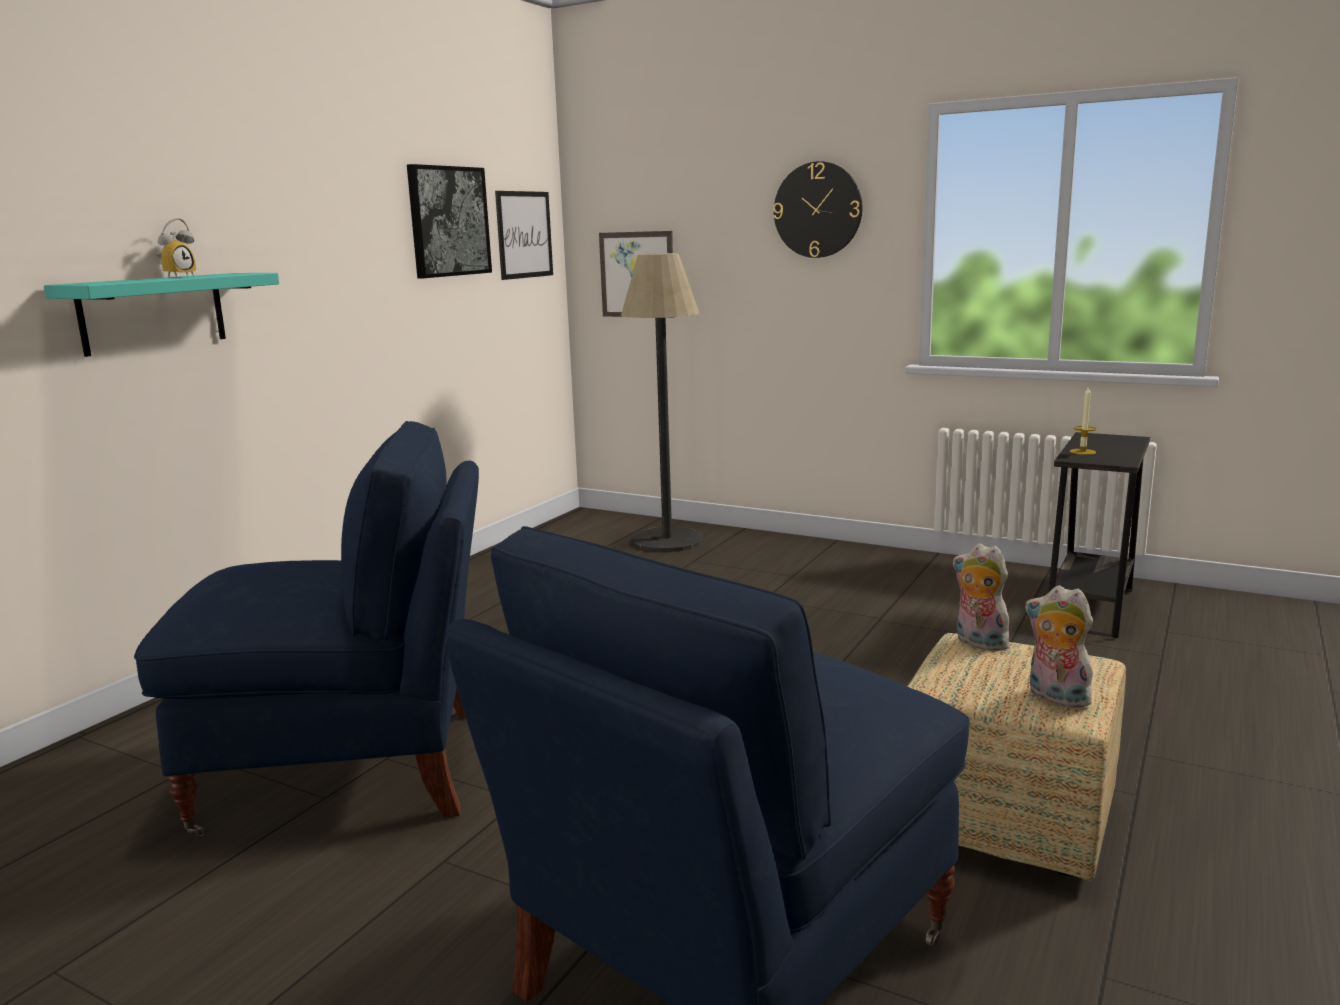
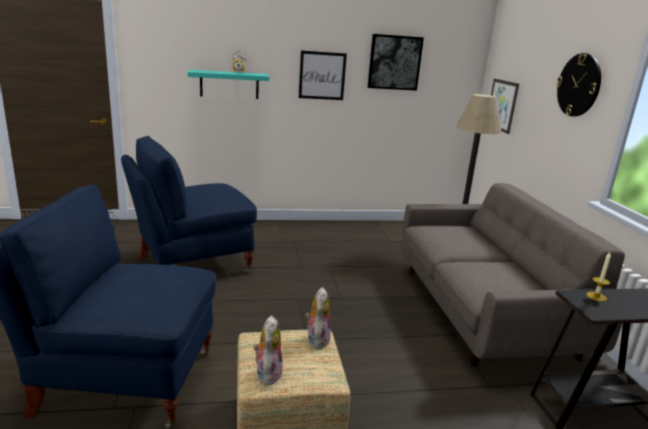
camera: 50 degrees right, 5 degrees up
(350, 769) = (192, 265): blue armchair -> blue armchair turned 105 degrees clockwise
(524, 234) = (449, 73): picture -> picture (322, 75)
(842, 583) = (482, 311): none -> grey sofa

